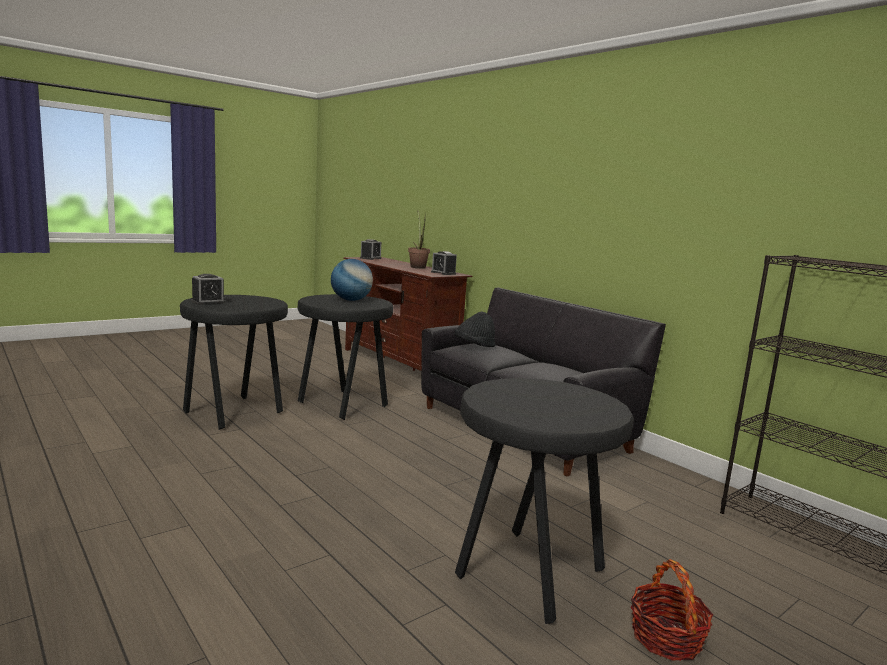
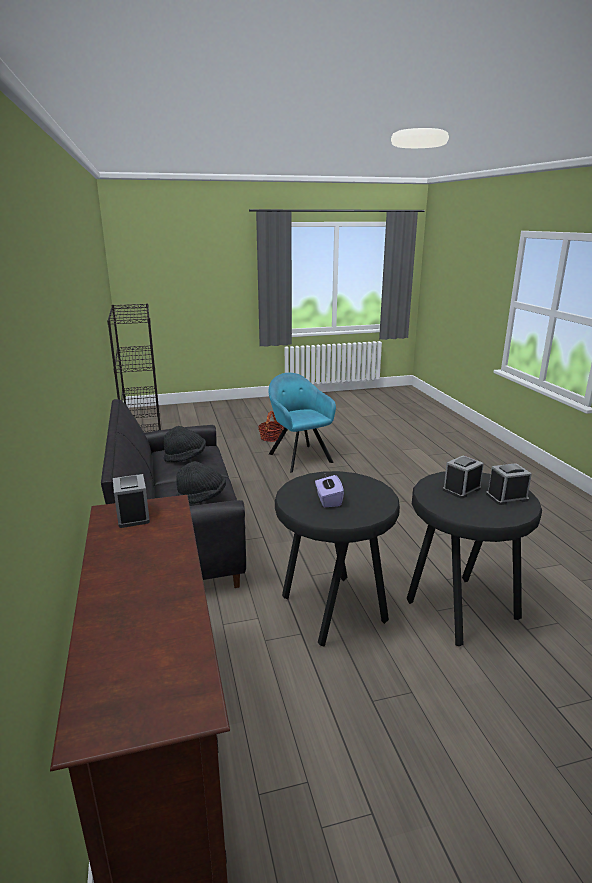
camera: 155 degrees left, 10 degrees up
(351, 300) = (328, 500): globe -> purple tissue box
(370, 258) = (143, 702): alarm clock -> alarm clock (461, 489)
(417, 267) = (123, 568): potted plant -> none
(527, 574) = (299, 457): black stool -> turquoise armchair
(550, 369) = (185, 457): none -> black hat

